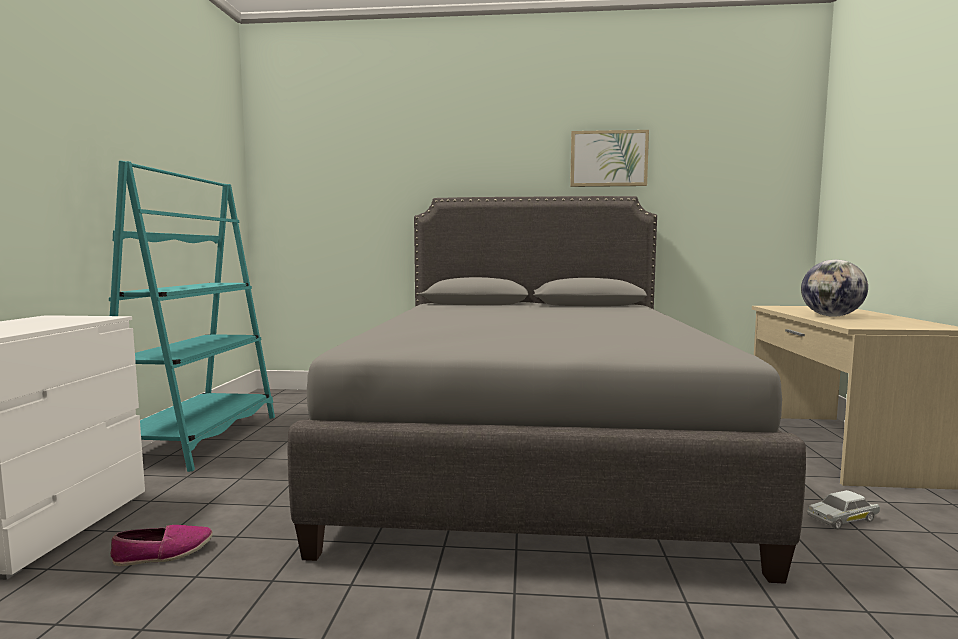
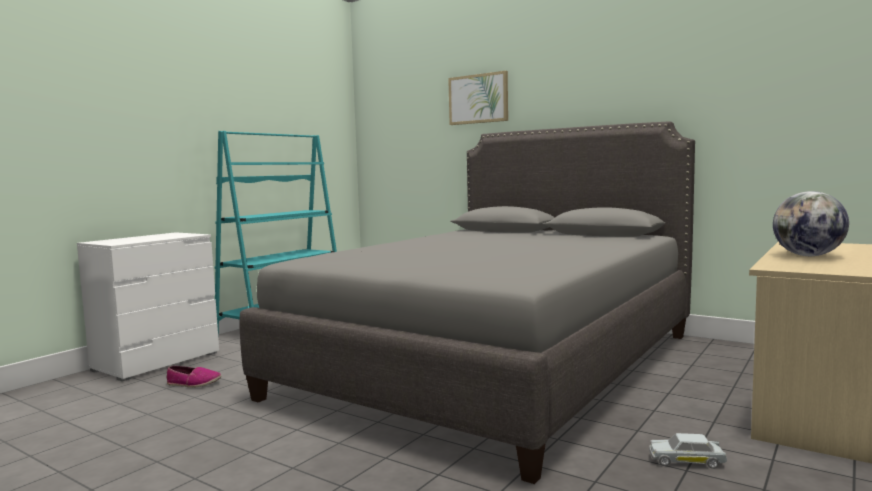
camera: 30 degrees right, 0 degrees up
(608, 159) = (646, 83): picture -> picture (478, 99)

